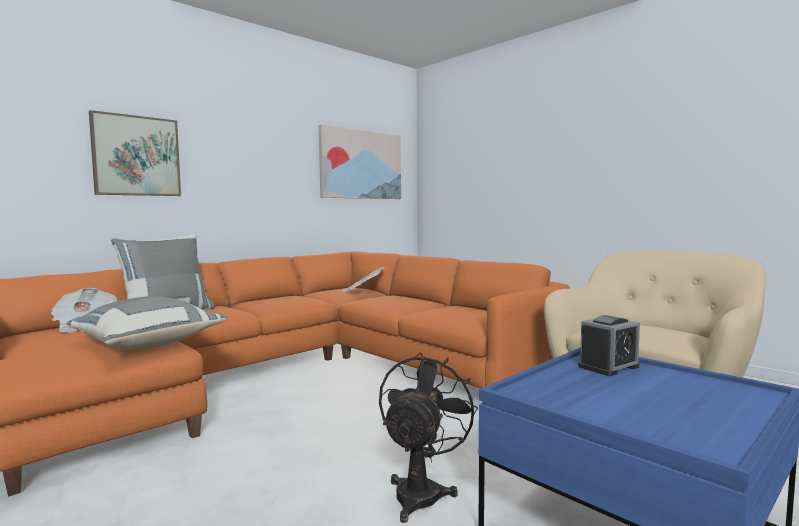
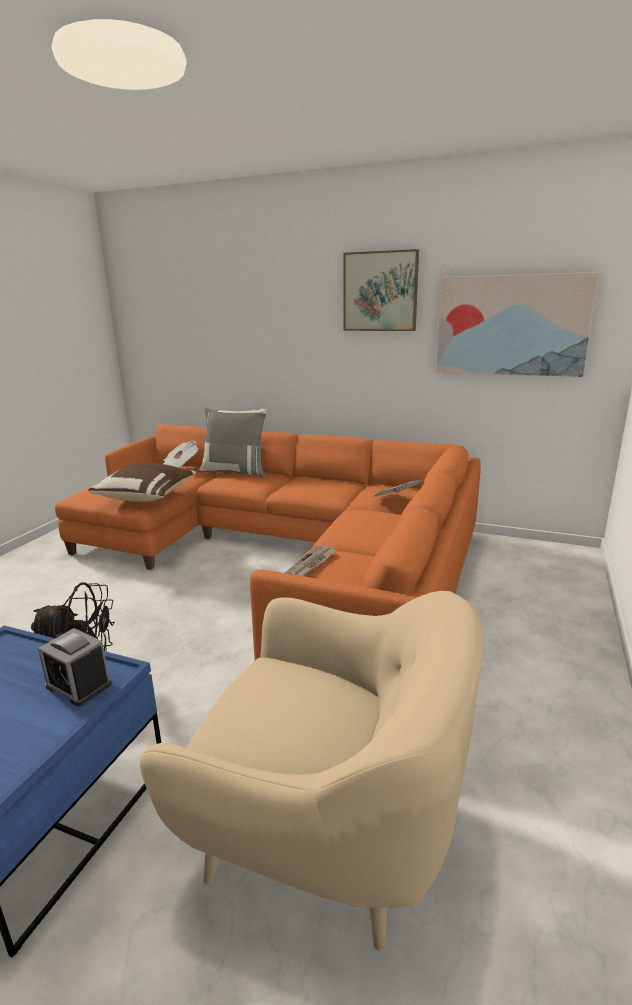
camera: 65 degrees right, 15 degrees up
(136, 156) = (251, 333): picture -> picture (380, 291)
(148, 344) = (147, 497): grey pillow -> brown pillow
(442, 314) = (311, 564): none -> newspaper

